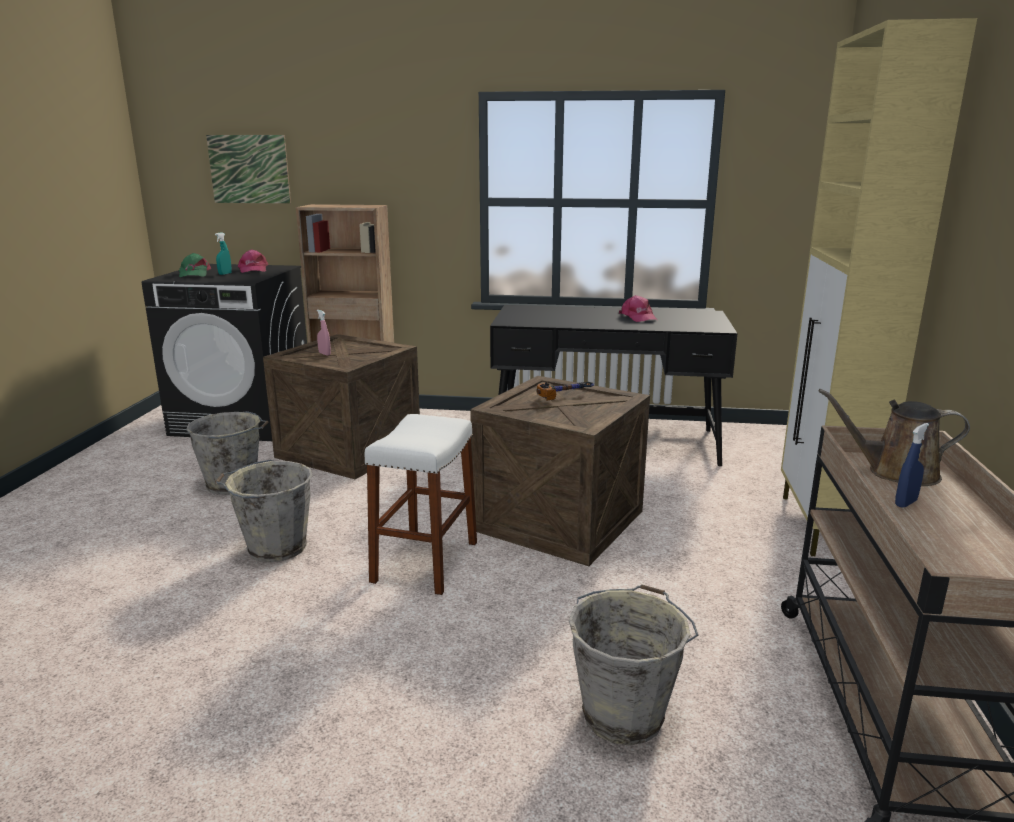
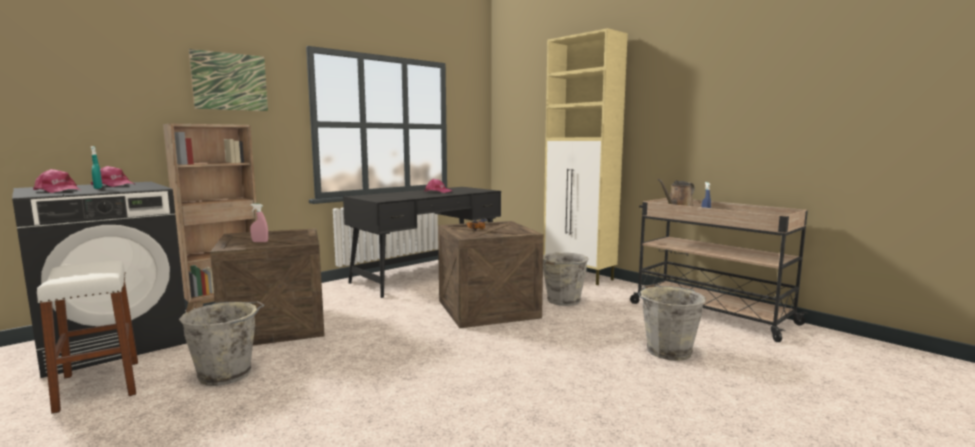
camera: 50 degrees left, 10 degrees down
(194, 274) = (58, 190): green cap -> pink cap
(249, 169) = (83, 90): picture -> picture (230, 81)
(274, 548) = (365, 384): grey bucket -> grey bucket (562, 301)
(425, 562) = (471, 348): white stool -> white stool (99, 385)

